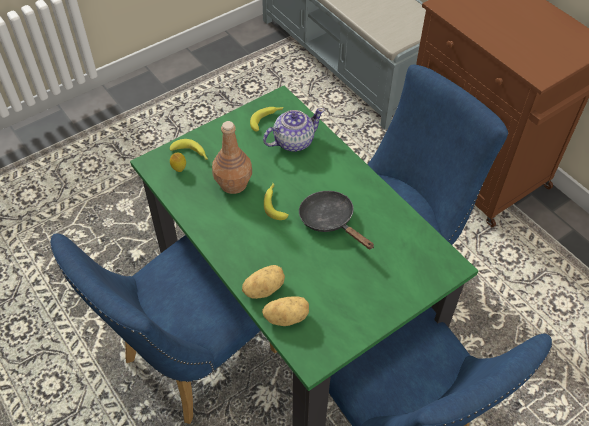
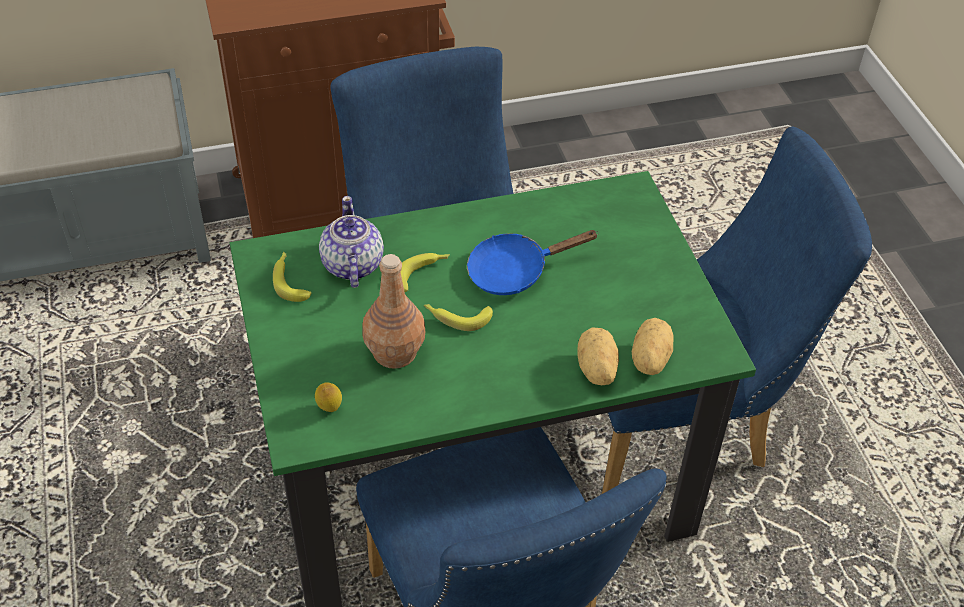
camera: 70 degrees left, 5 degrees down
(191, 154) = (306, 386): banana -> banana (422, 273)
(330, 221) = (515, 271): black frying pan -> blue frying pan

